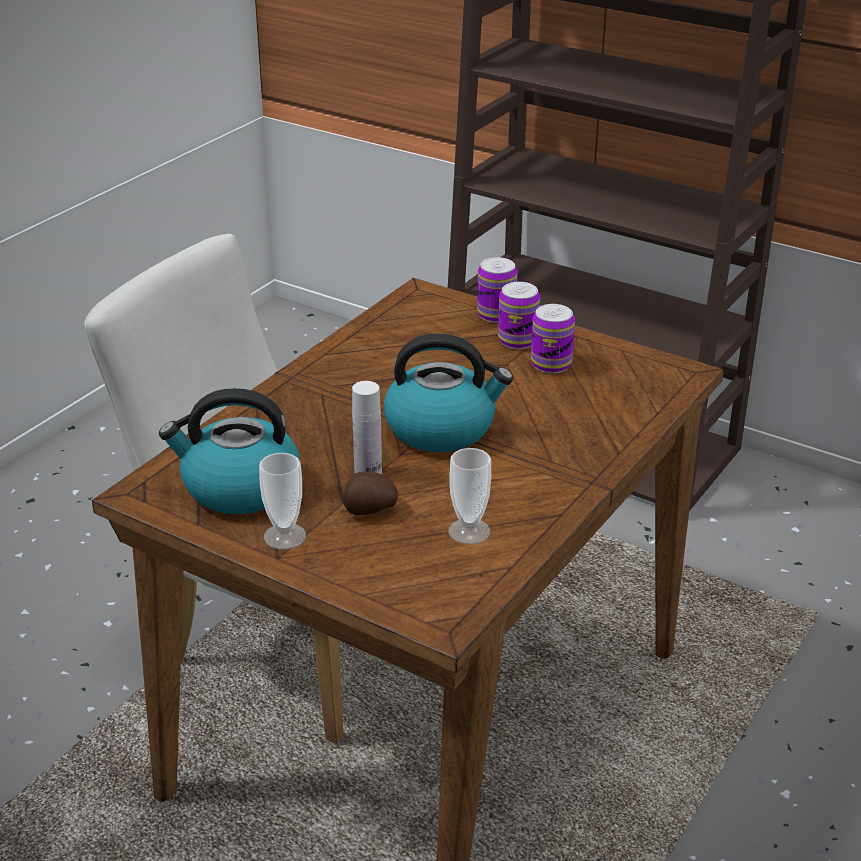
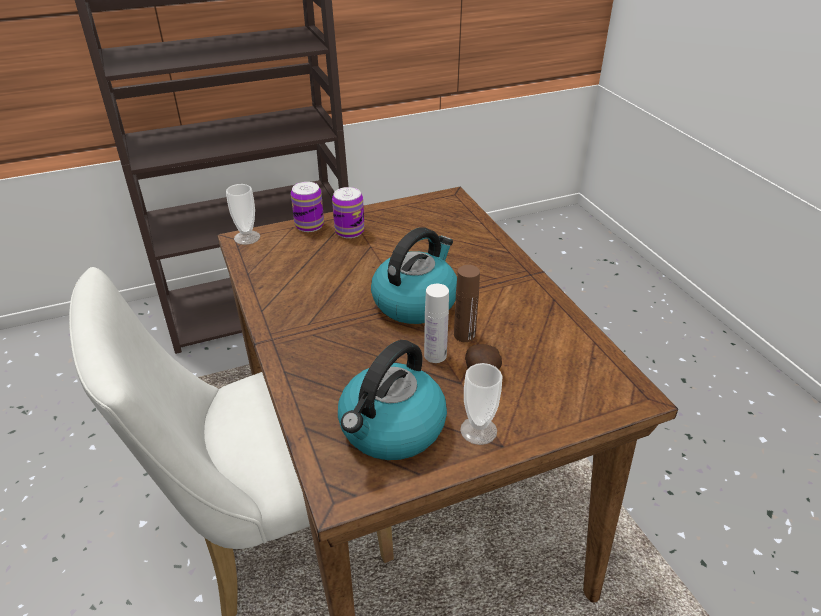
camera: 55 degrees left, 5 degrees up
(421, 478) = (464, 335): none -> brown bottle
(469, 531) = (543, 342): cup -> cup (247, 237)
(551, 364) = (390, 232): can -> none

